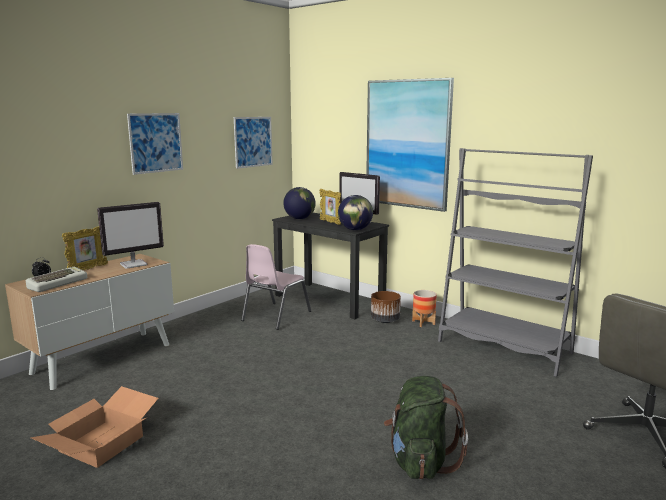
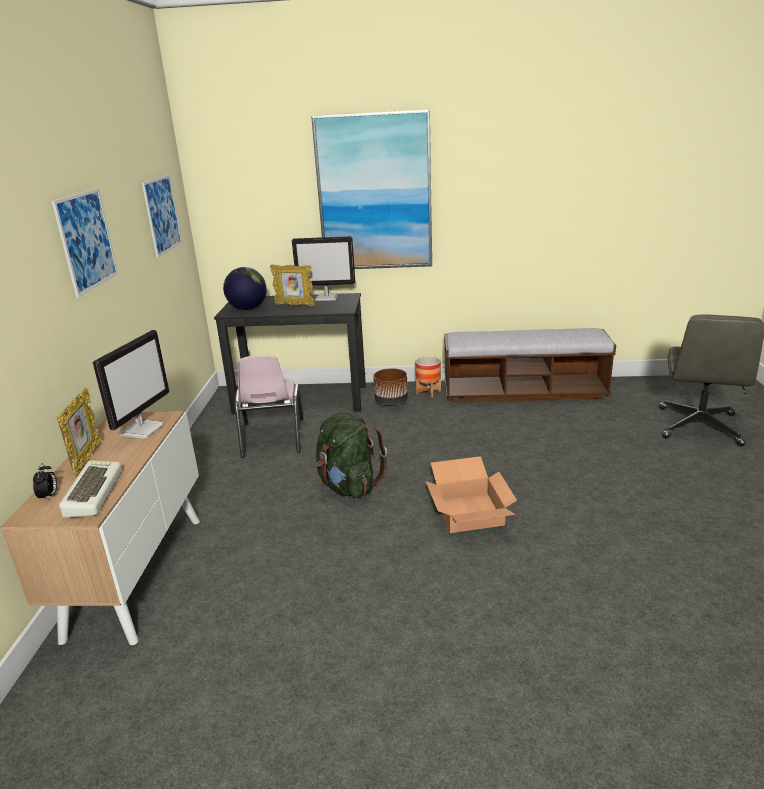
camera: 35 degrees left, 10 degrees up
(101, 443) = (315, 662): cardboard box -> cardboard box (468, 512)
(355, 229) = (342, 307): globe -> none
(420, 462) = (609, 518): green backpack -> green backpack (348, 486)
(504, 347) = (524, 392): grey bookcase -> bench

